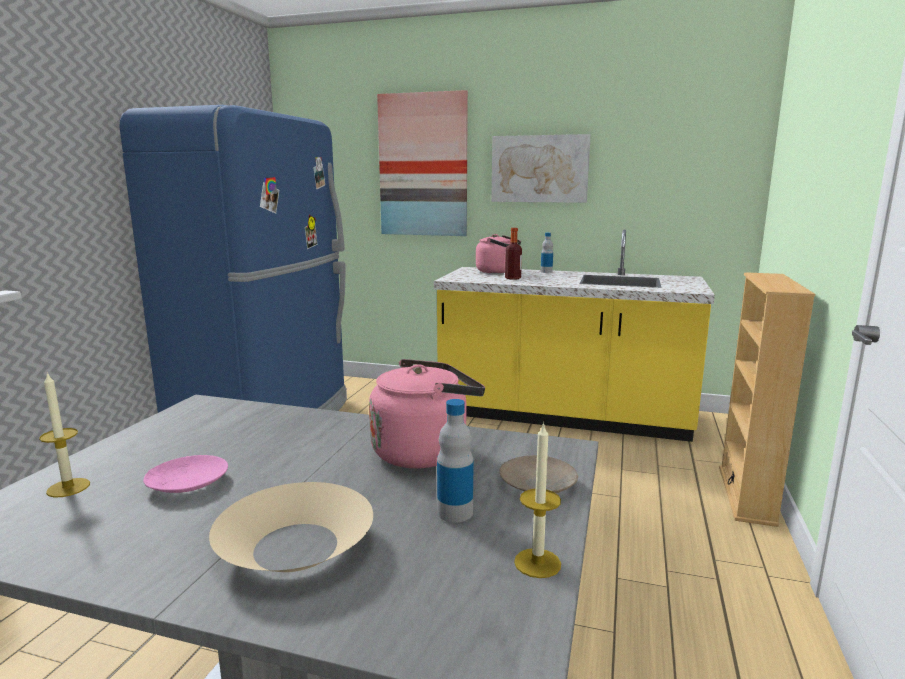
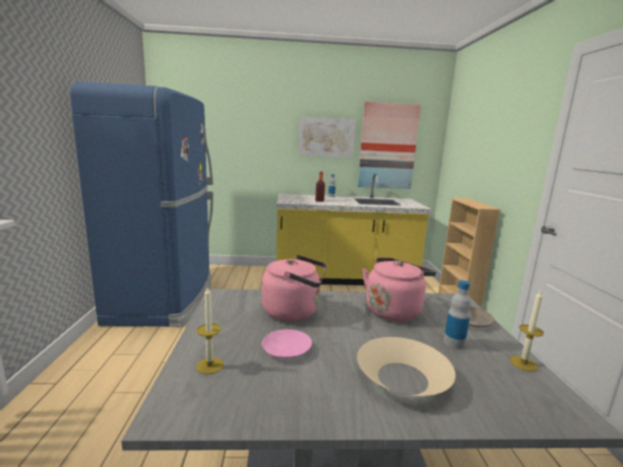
camera: 20 degrees left, 0 degrees up
(423, 165) = (254, 131): picture -> picture (387, 146)
(497, 271) = (304, 197): pink kettle -> pink kettle (294, 311)

